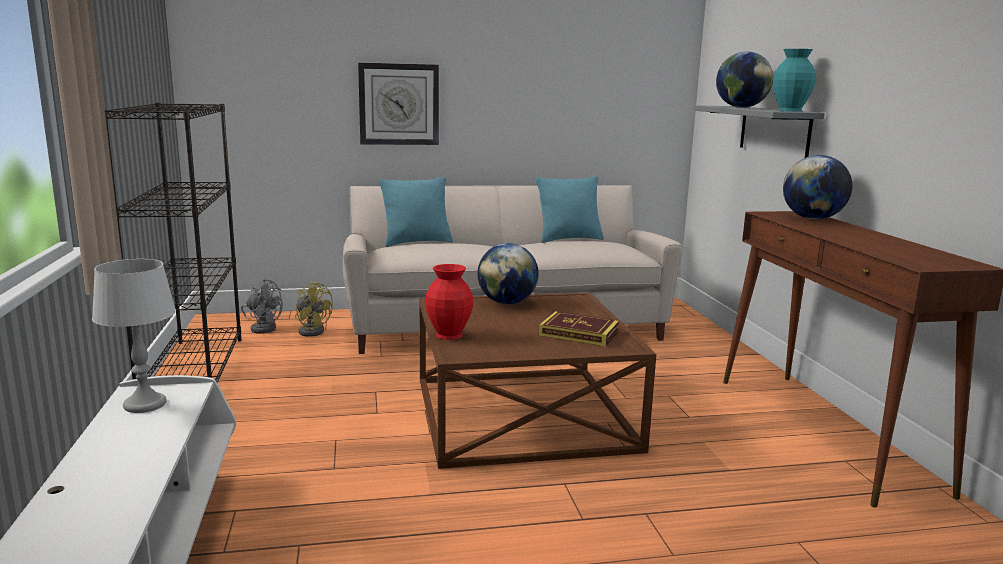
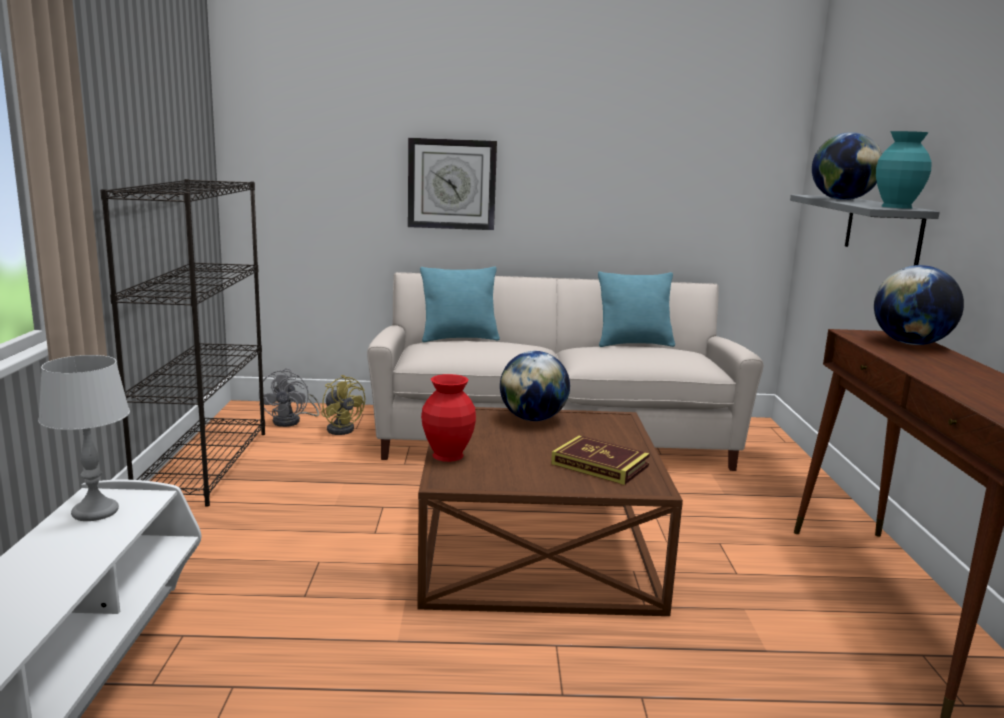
camera: 10 degrees right, 0 degrees up
(262, 328) = (292, 421): grey fan -> grey fan turned 60 degrees clockwise

